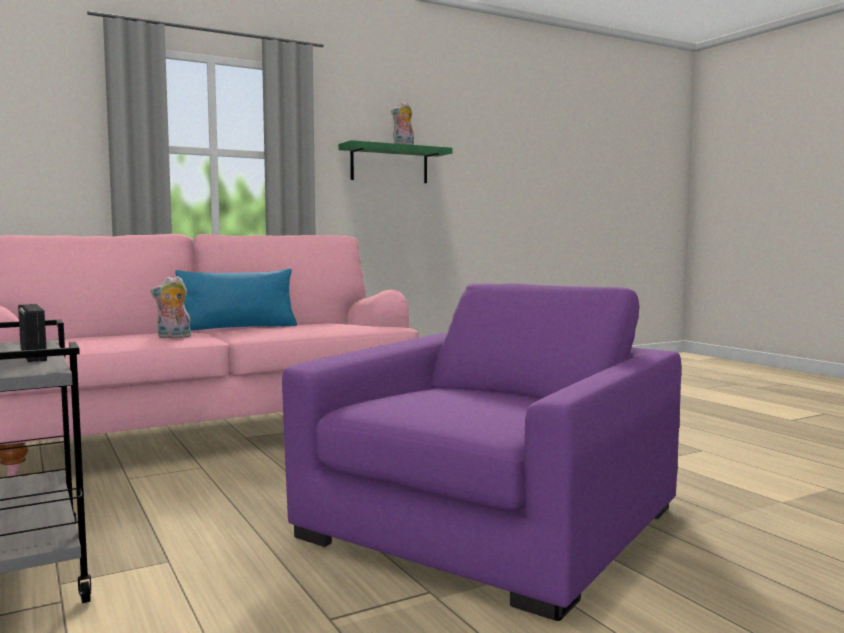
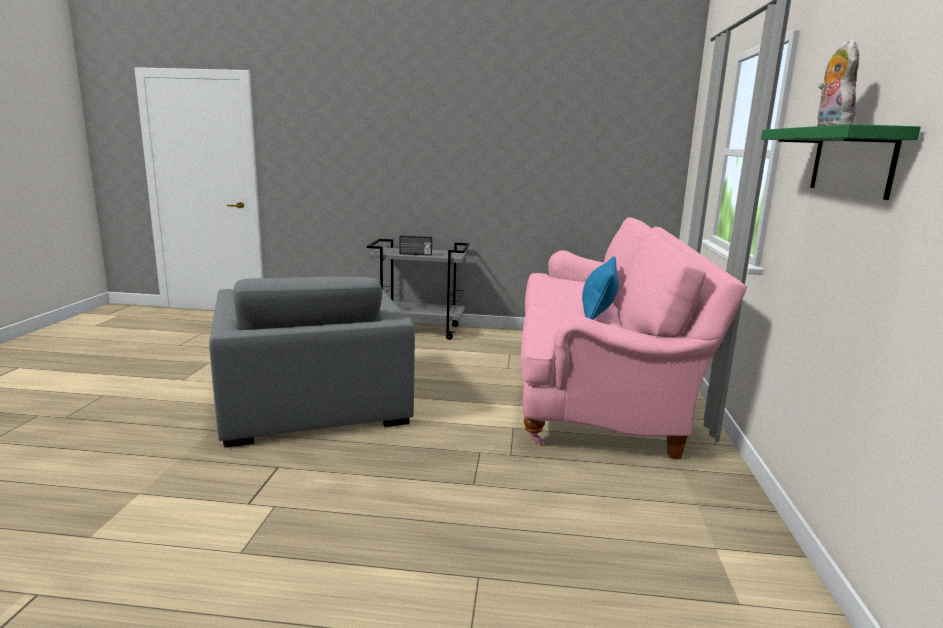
camera: 125 degrees right, 10 degrees up
(173, 337) = (553, 293): plush toy -> none
(491, 524) = (311, 398): purple armchair -> grey armchair

